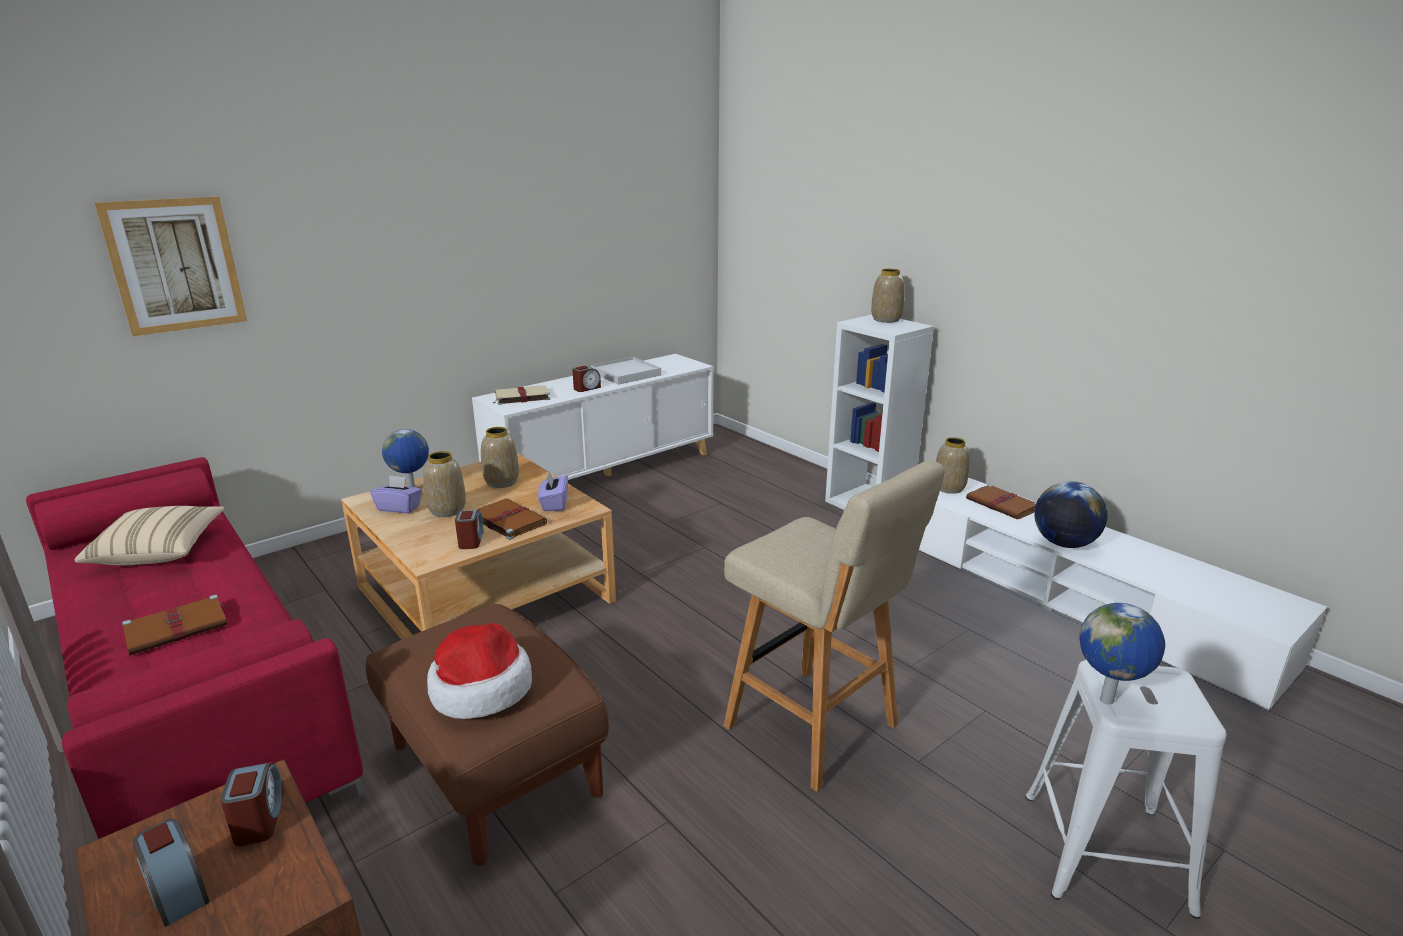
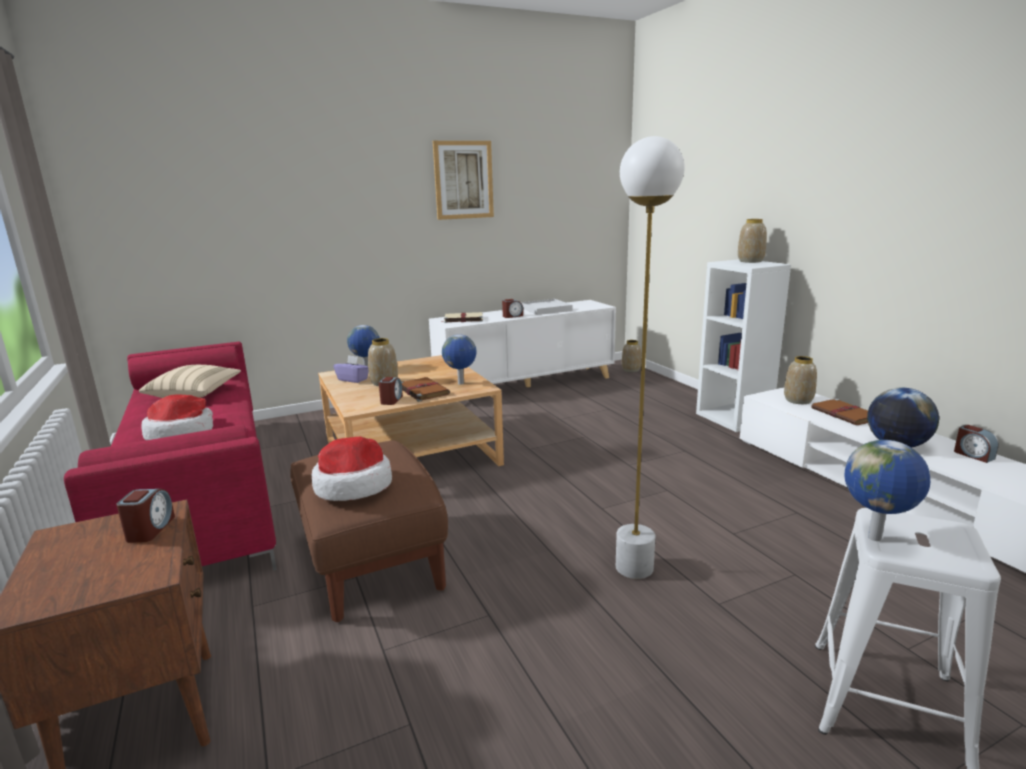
camera: 15 degrees right, 5 degrees down
(175, 265) = (232, 209): picture -> picture (463, 180)
(177, 892) = (75, 562): alarm clock -> alarm clock (973, 455)
(179, 627) = (182, 433): brown book -> hat
(502, 482) = (430, 370): vase -> vase (631, 370)
(554, 504) = (461, 383): purple tissue box -> globe
(815, 729) = (634, 568): beige stool -> white floor lamp

